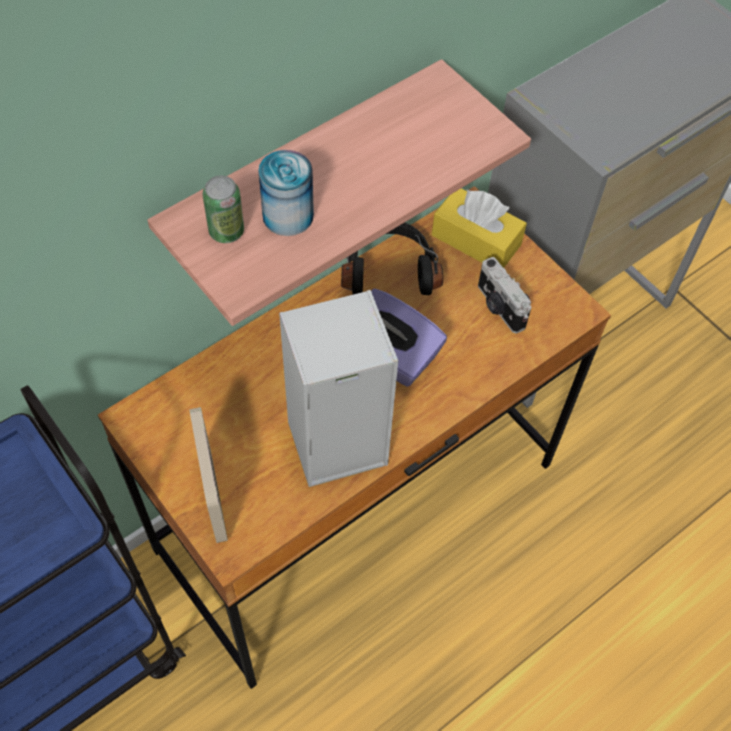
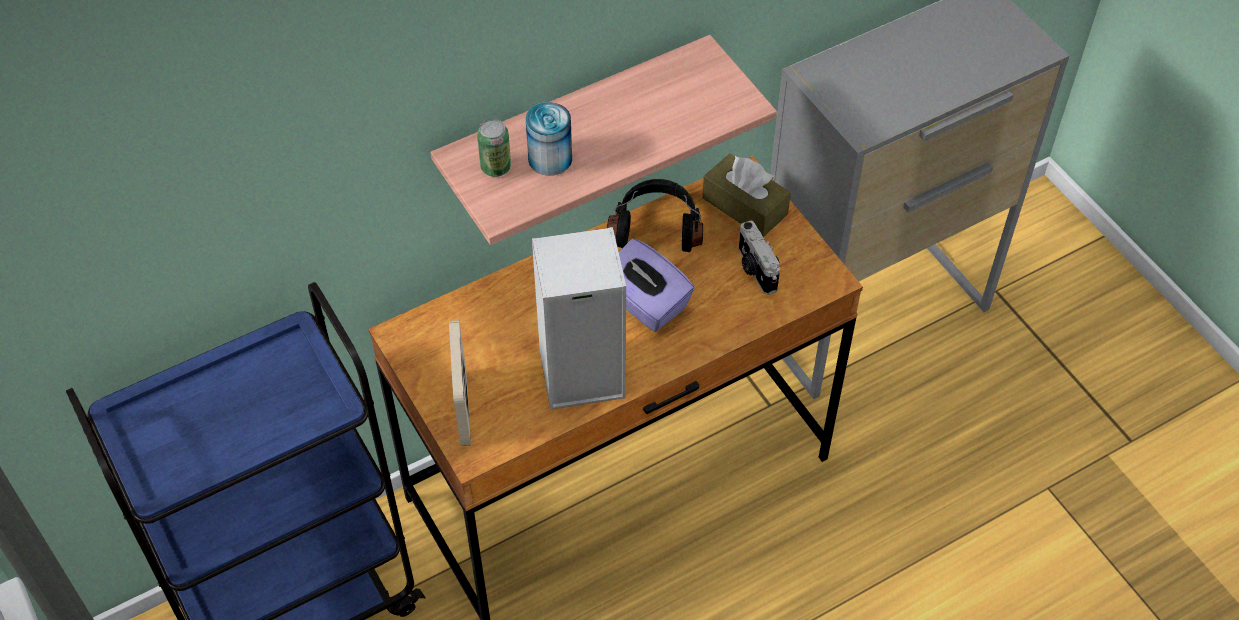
camera: 10 degrees right, 5 degrees down
(476, 240) = (744, 206): yellow tissue box -> brown tissue box

